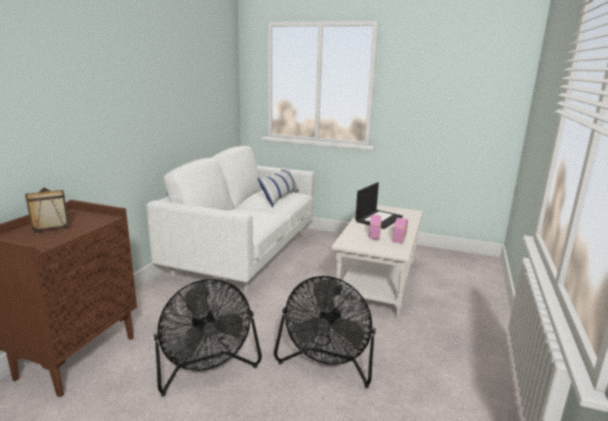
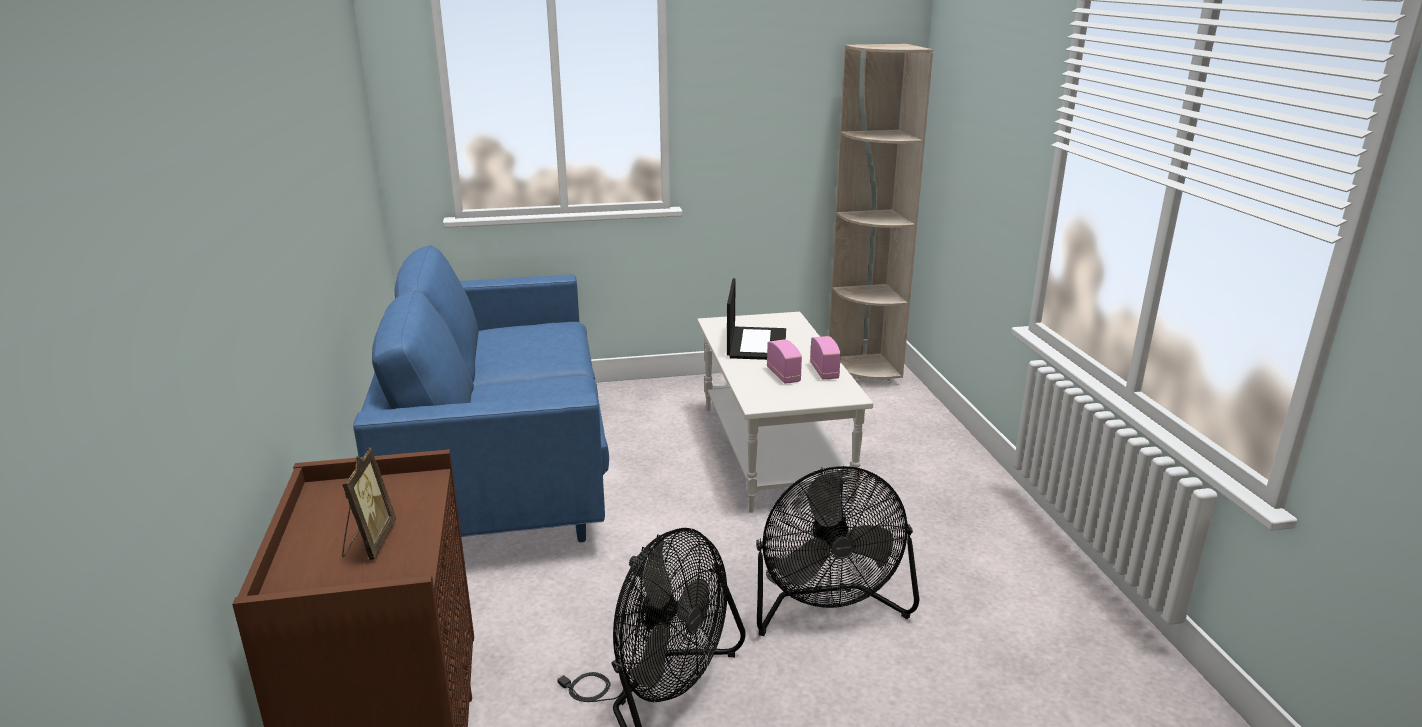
camera: 30 degrees left, 5 degrees up
(51, 232) = (369, 542): picture frame -> picture frame turned 150 degrees clockwise
(245, 254) = (502, 470): white sofa -> blue sofa
(279, 197) = (539, 340): pillow -> none
(469, 260) = (865, 374): none -> beige bookcase

